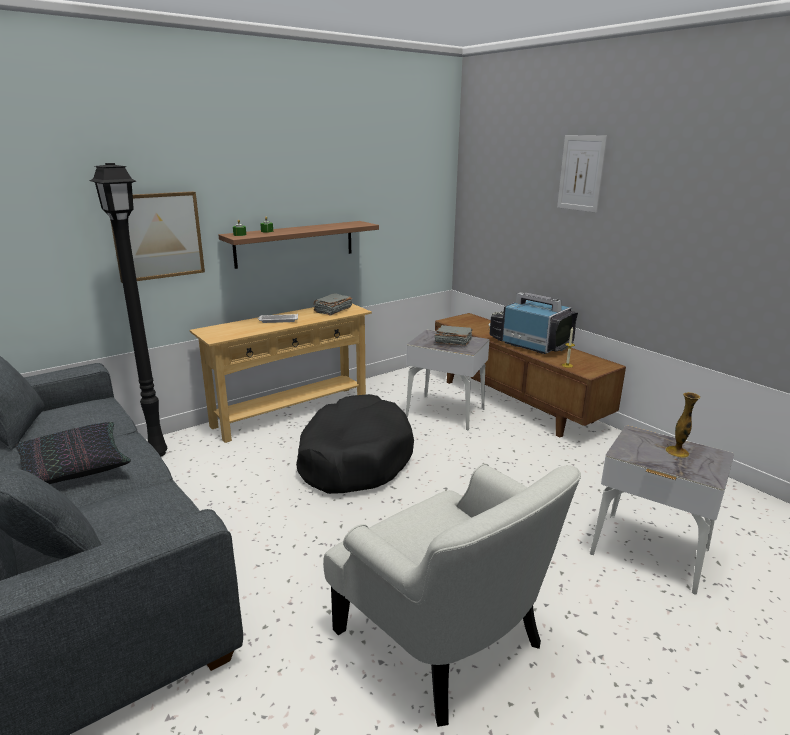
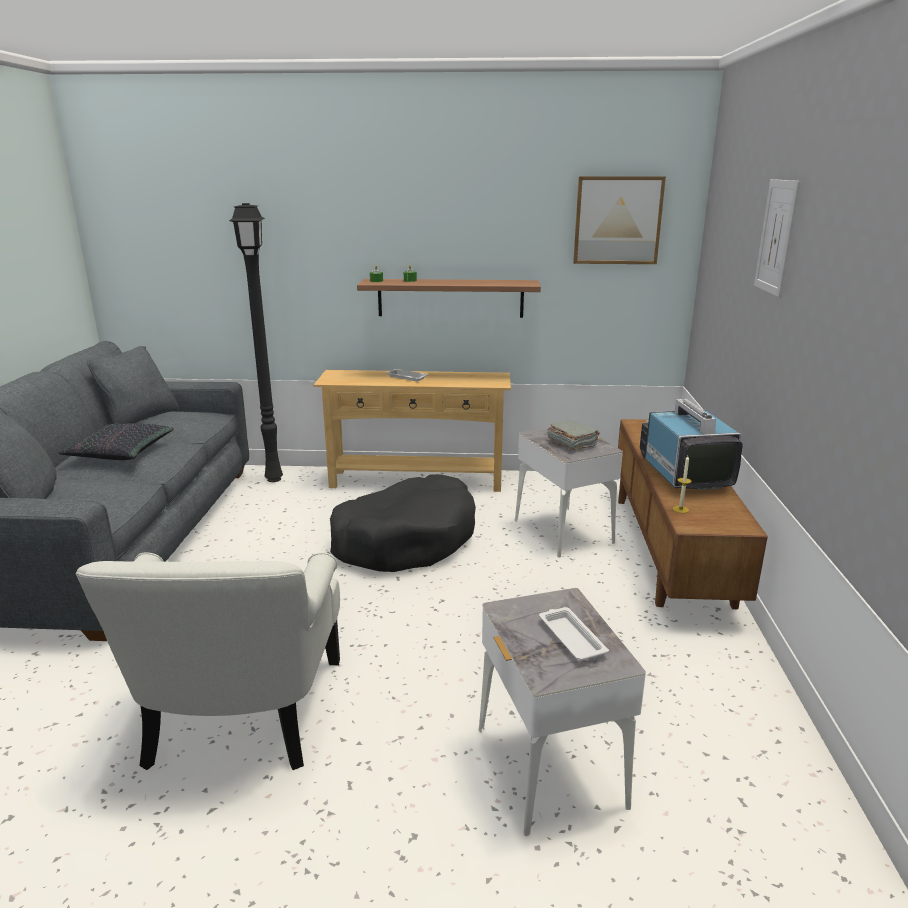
camera: 40 degrees right, 0 degrees up
(157, 236) = (304, 274): picture -> picture (617, 220)
(332, 310) = (474, 379): grey book -> none
(677, 452) = (571, 637): vase -> white tray

